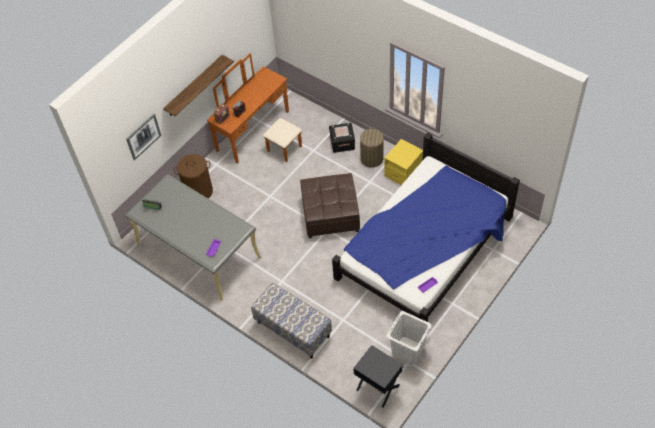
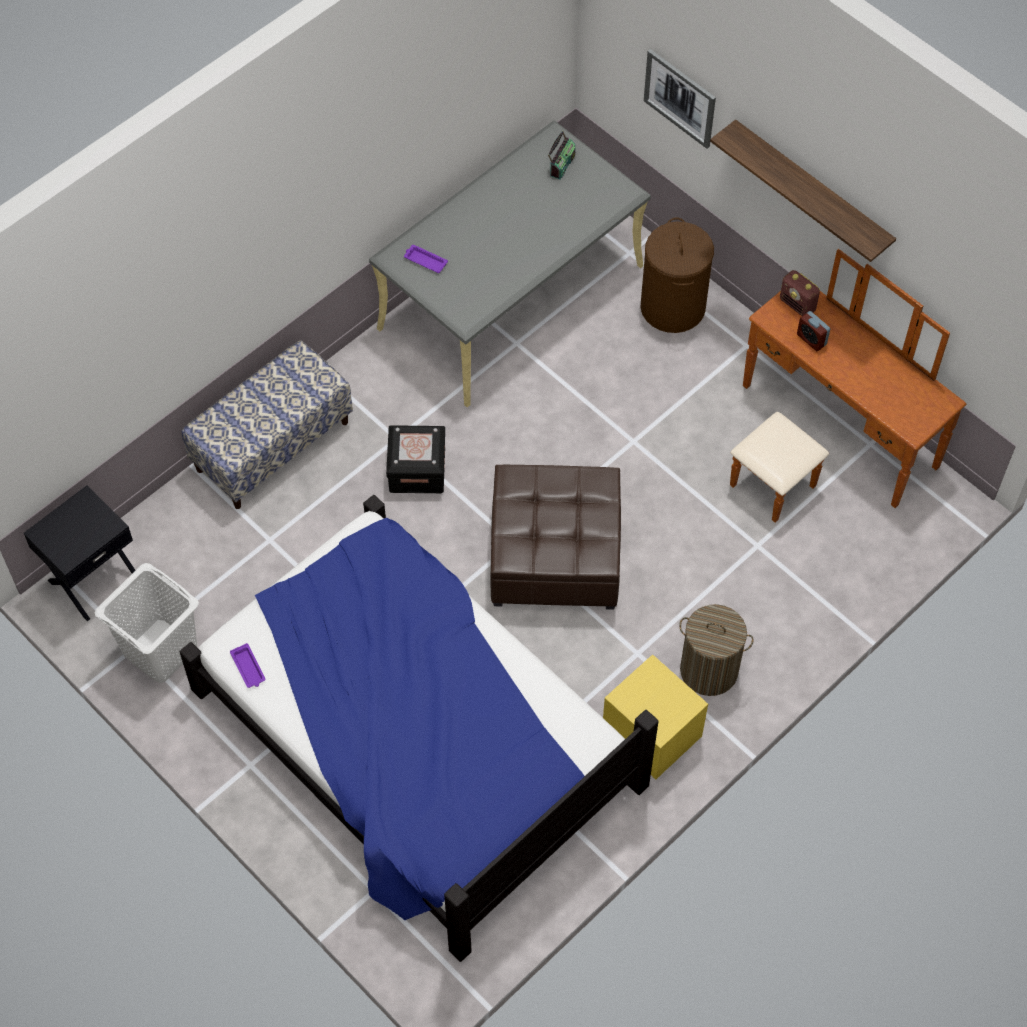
camera: 95 degrees right, 5 degrees up
(342, 143) = (771, 612): black storage box -> black storage box (417, 470)

